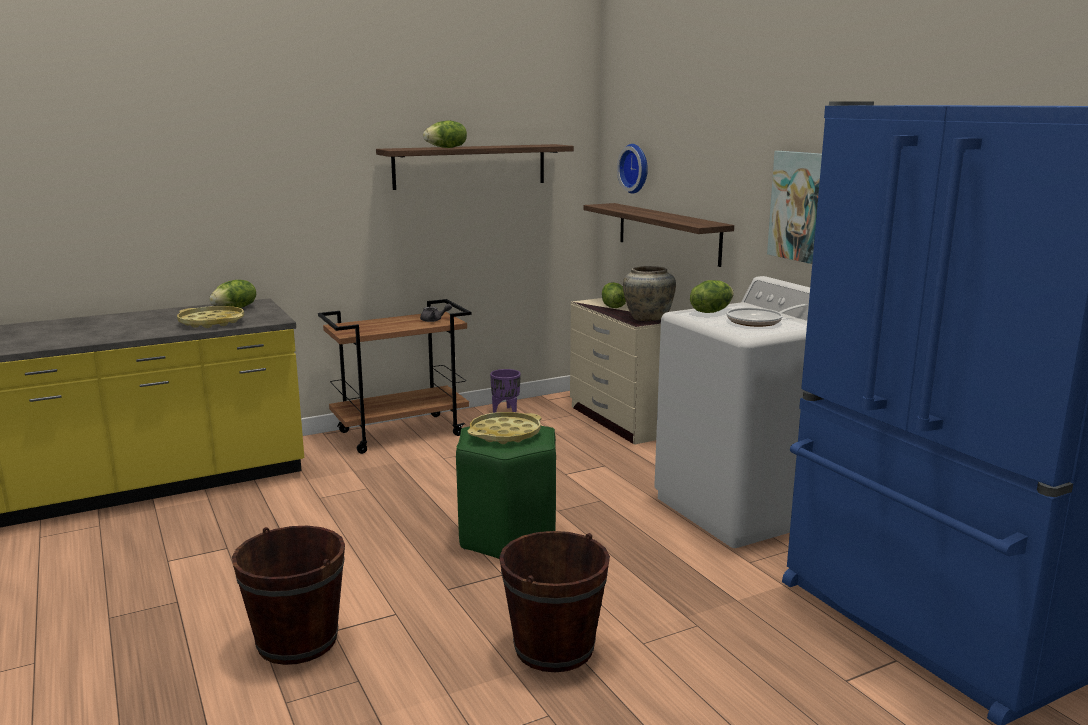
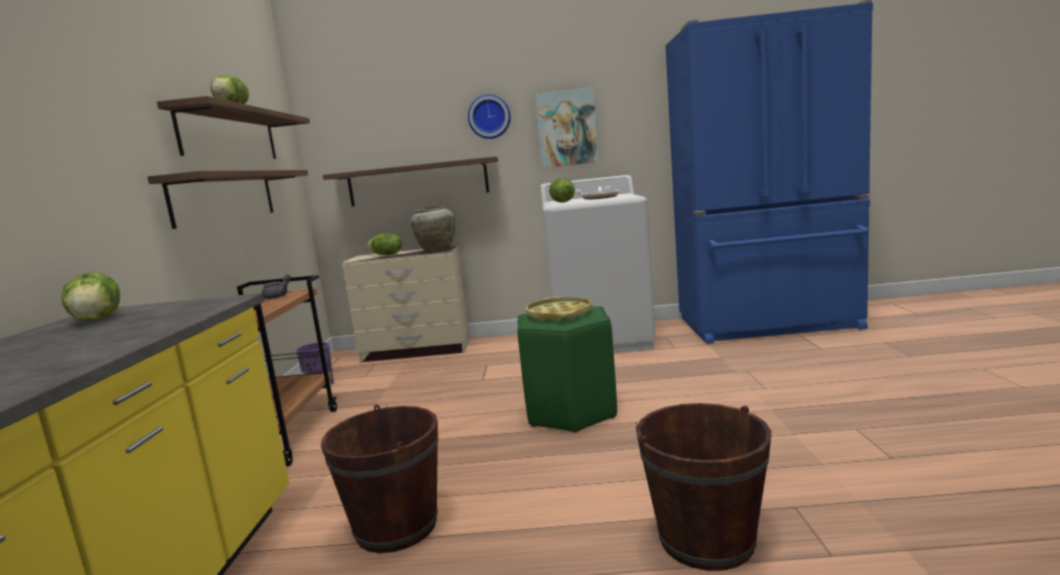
camera: 60 degrees left, 5 degrees down
(211, 322) = (143, 324): yellow tray -> none
(444, 222) = (225, 197): none -> shelf
(554, 648) = (762, 416): brown bucket -> brown bucket (396, 527)
(636, 168) = (361, 137): wall clock -> wall clock (489, 117)

